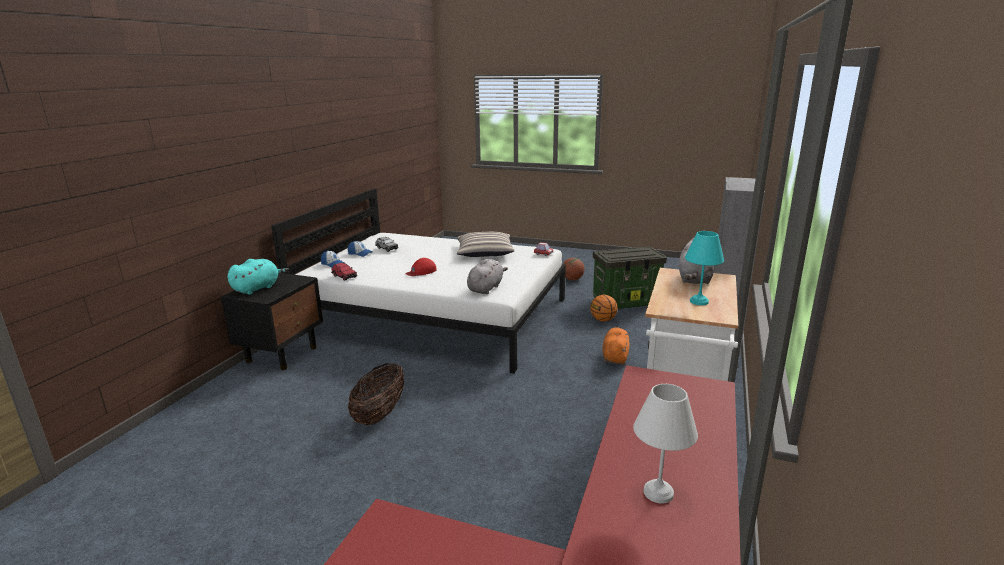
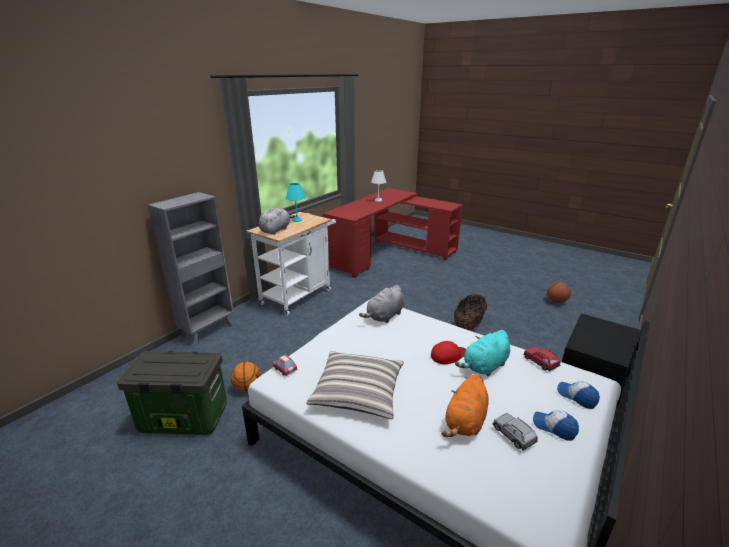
camera: 165 degrees left, 5 degrees up
(258, 288) = (616, 336): turquoise plush toy -> turquoise plush toy (484, 366)
(572, 279) = (182, 507): basketball -> basketball (556, 301)
(615, 357) = (285, 341): orange plush toy -> orange plush toy (465, 422)

